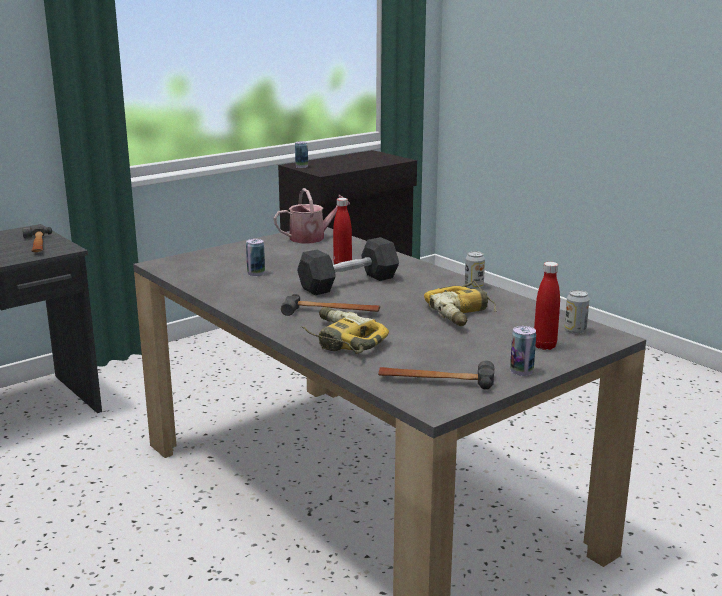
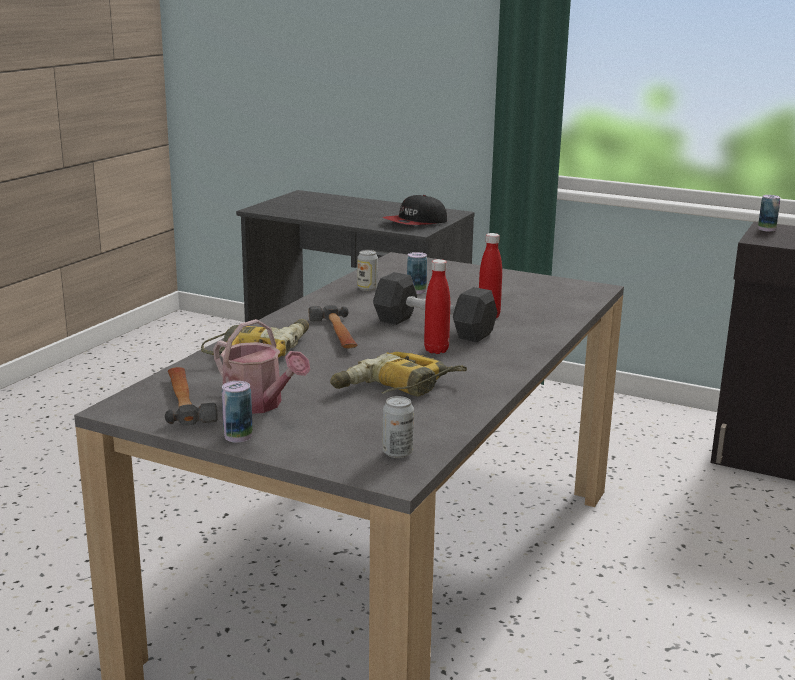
camera: 65 degrees right, 0 degrees up
(37, 245) = (415, 222): hammer -> cap
(312, 238) = (566, 291): watering can -> watering can (258, 405)
(474, 287) = (495, 383): can -> can (367, 288)
(544, 346) = (326, 440): red bottle -> red bottle (436, 350)

